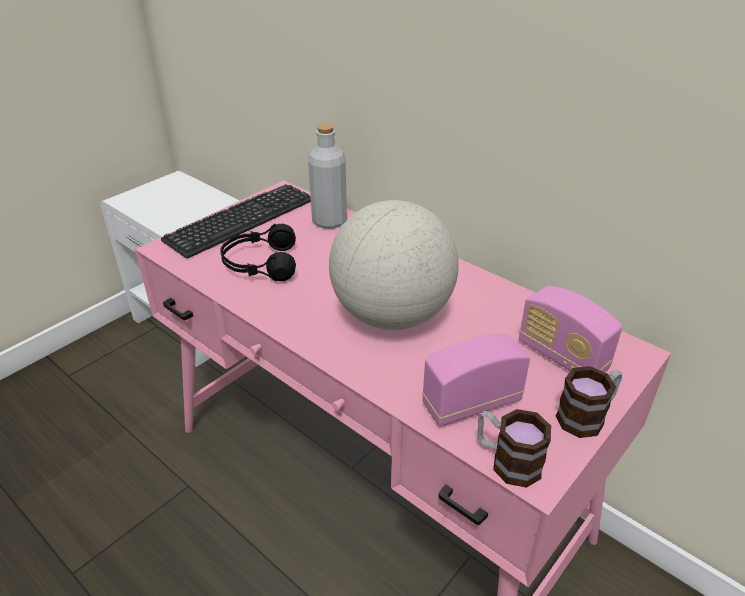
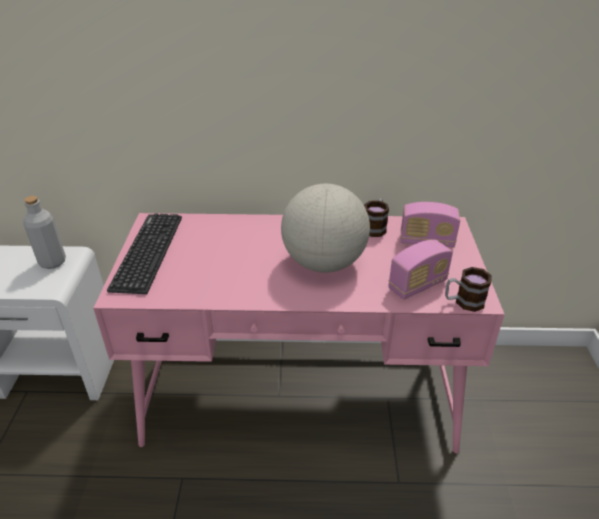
camera: 40 degrees left, 0 degrees up
(260, 264) = (204, 273): black headphones -> none
(329, 221) = (211, 226): grey bottle -> grey bottle (52, 262)
(471, 403) = (417, 285): radio -> radio turned 150 degrees counterclockwise
(587, 416) = (468, 263): mug -> mug (375, 227)

